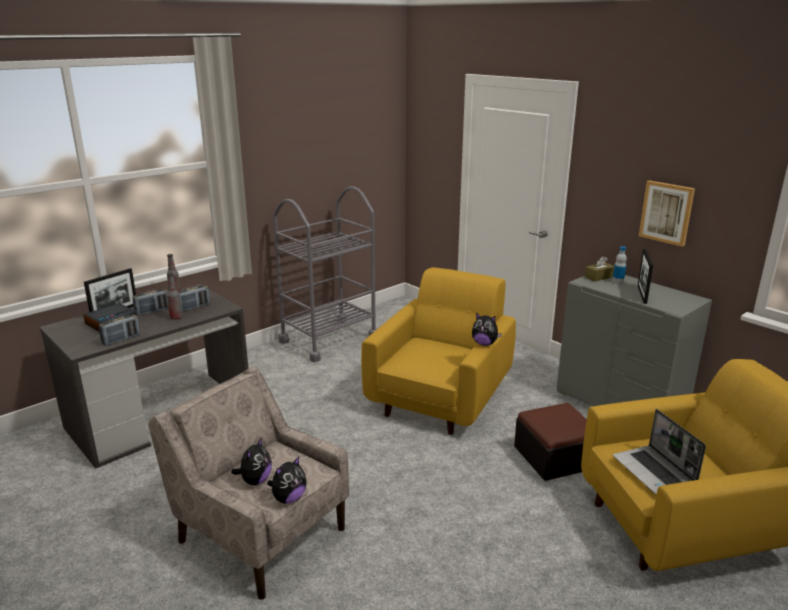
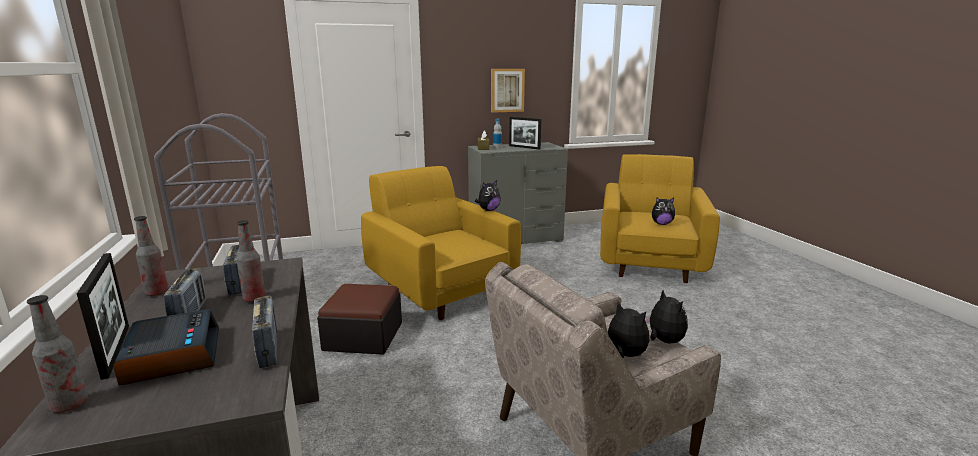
camera: 65 degrees left, 5 degrees down
(72, 322) = (70, 405): none -> bottle
(555, 457) = (560, 273): ottoman -> ottoman (363, 336)
(654, 472) = (661, 224): laptop -> plush toy

